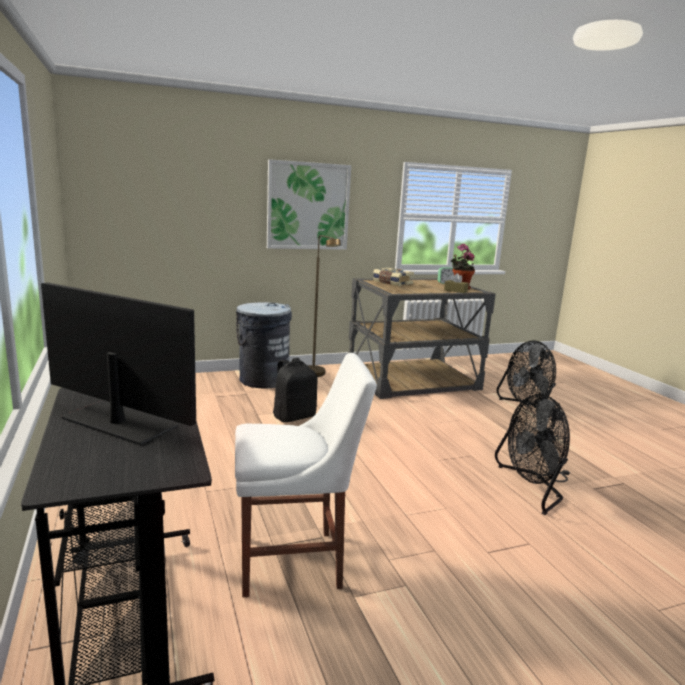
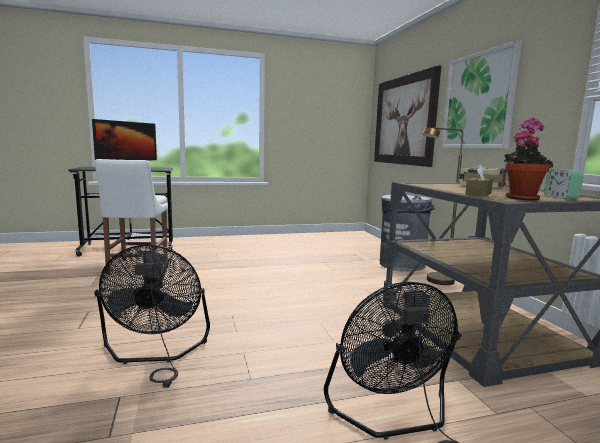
camera: 95 degrees right, 5 degrees down
(175, 212) = (403, 120): none -> picture
(294, 416) = (322, 271): black backpack -> none

